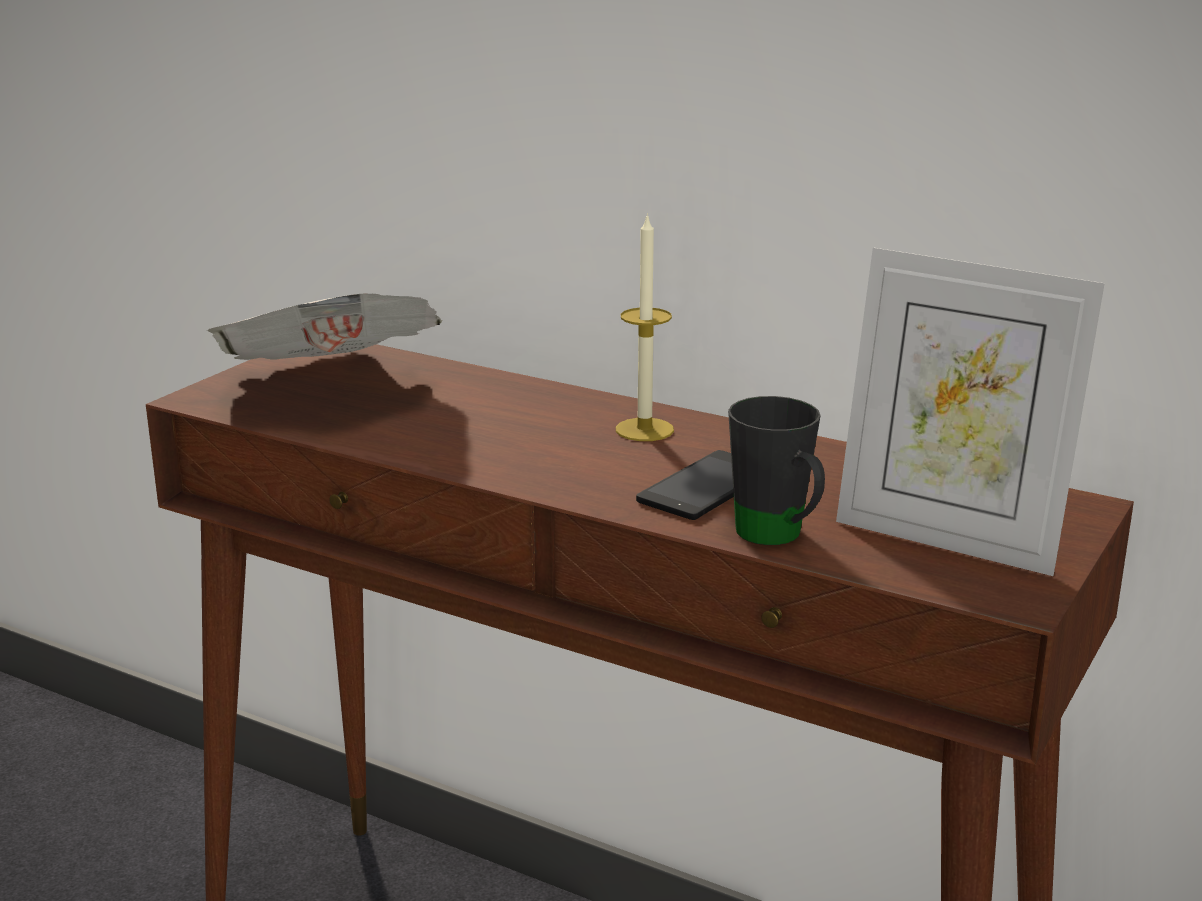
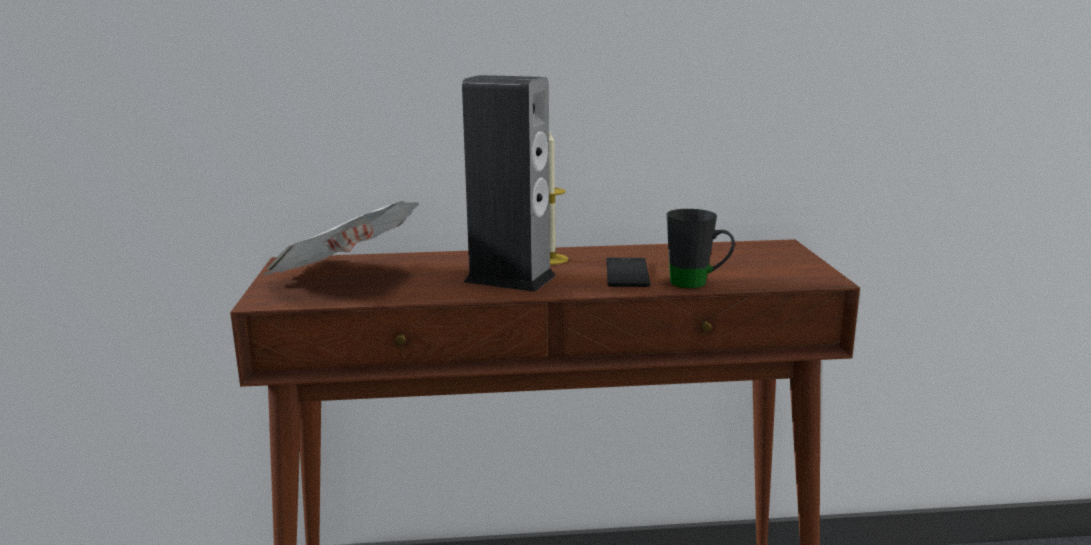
camera: 35 degrees left, 5 degrees down
(528, 448) = (510, 279): none -> speaker
(949, 539) = (761, 267): picture frame -> none

